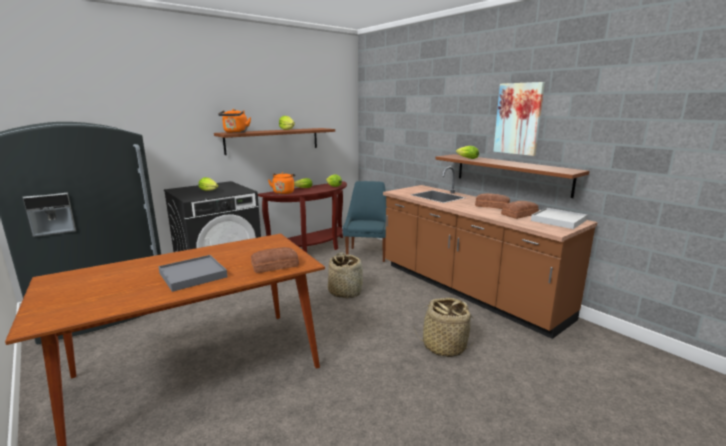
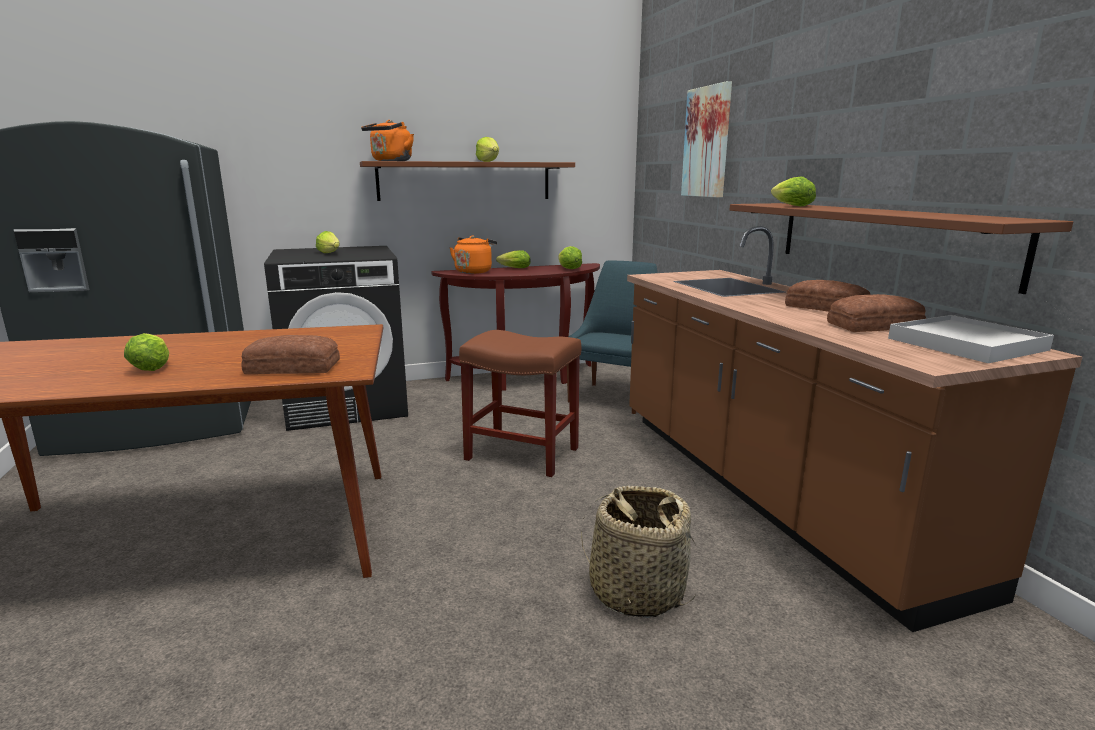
camera: 20 degrees right, 0 degrees up
(193, 275) = (153, 366): grey tray -> lettuce
(345, 292) = (524, 454): basket -> brown stool
(518, 119) = (909, 108): picture -> picture (707, 142)

